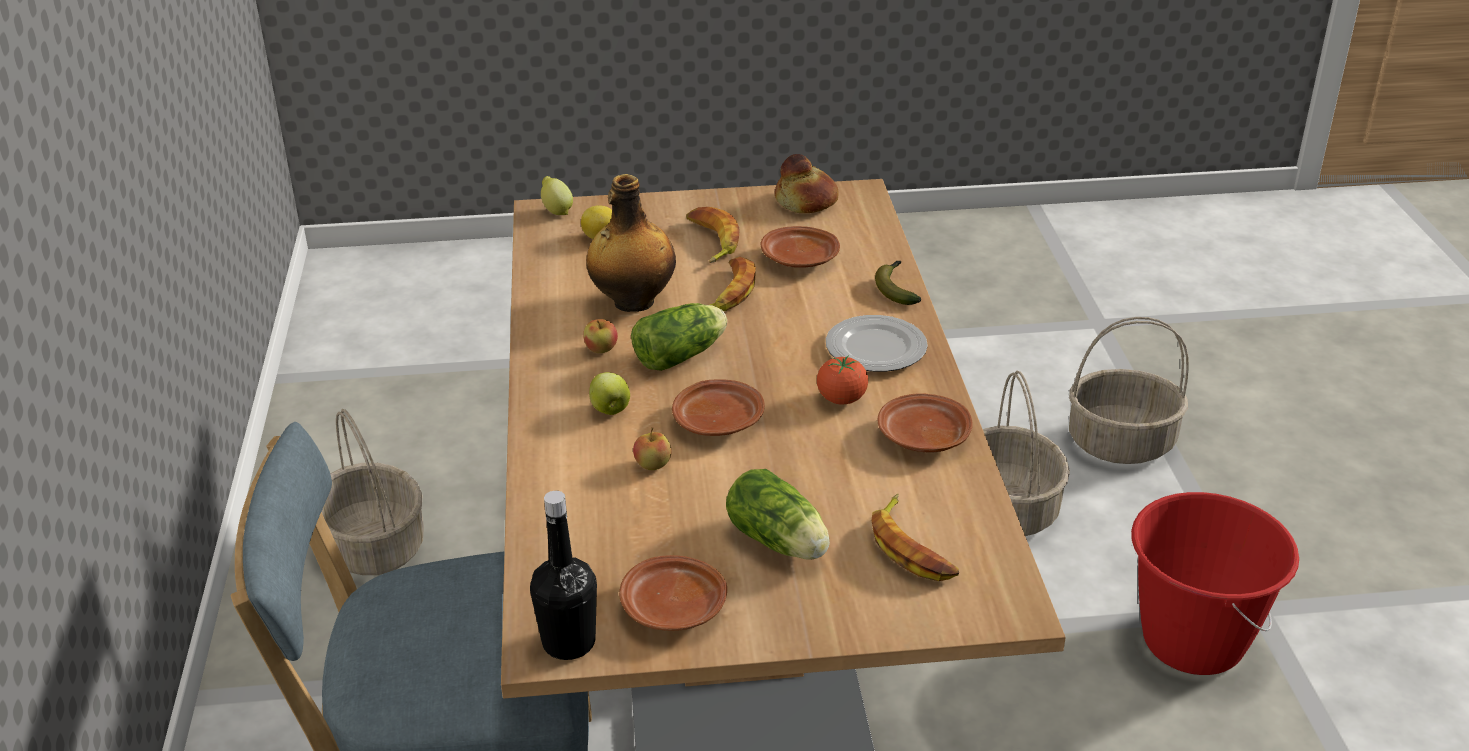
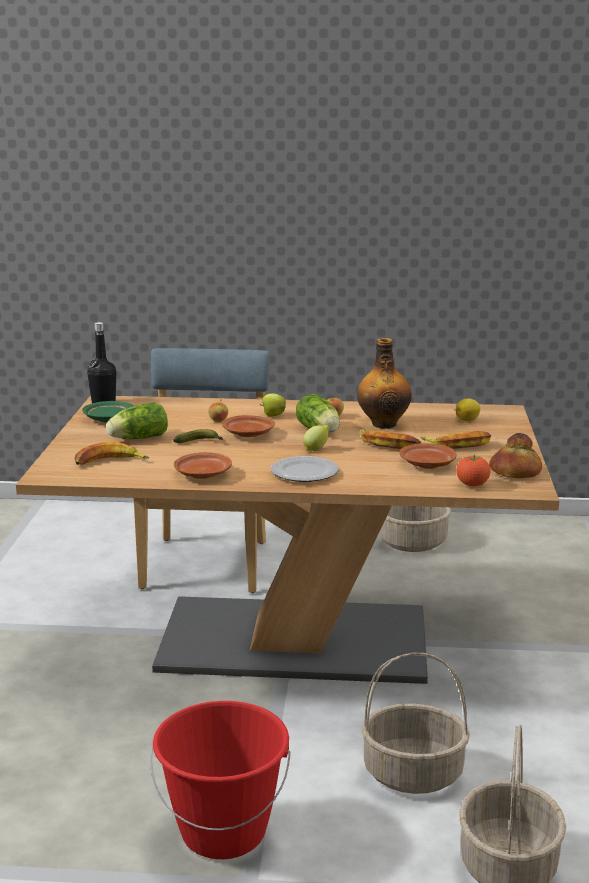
camera: 100 degrees right, 15 degrees down
(556, 211) = (506, 412): lemon -> lemon (316, 449)
(674, 609) = (108, 419): brown plate -> green plate
(841, 399) = (253, 460): tomato -> tomato (472, 485)
(896, 288) = (379, 486): banana -> banana (200, 442)

